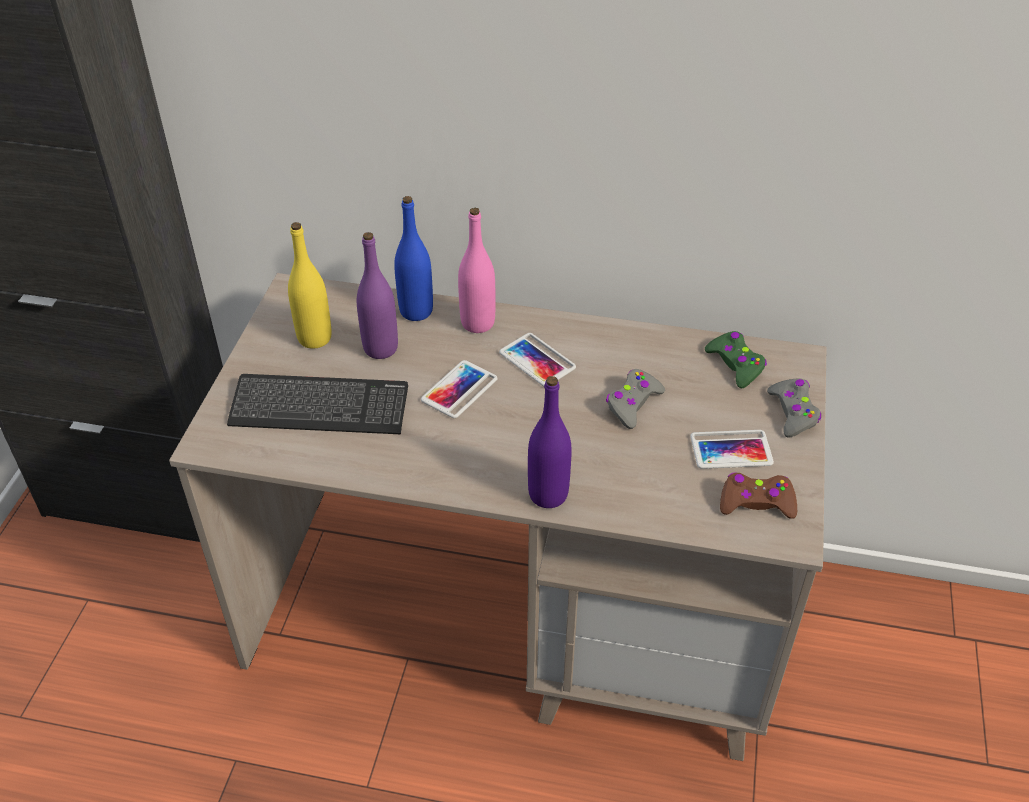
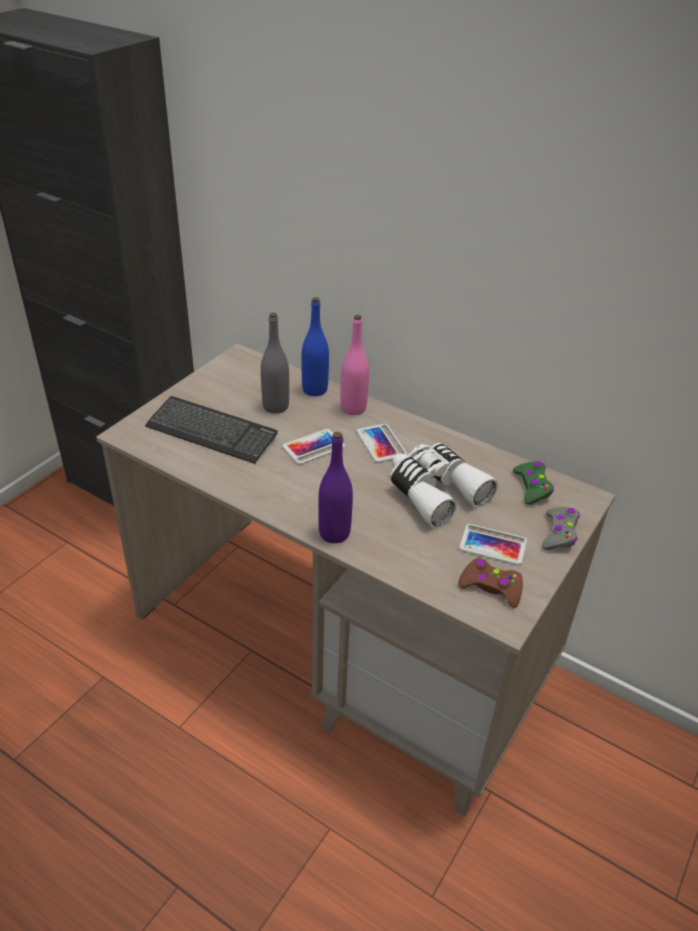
camera: 20 degrees right, 5 degrees down
(314, 338) = (235, 388): yellow bottle -> none
(380, 348) = (275, 406): purple bottle -> grey bottle
(633, 404) = (435, 491): grey game controller -> white binoculars

